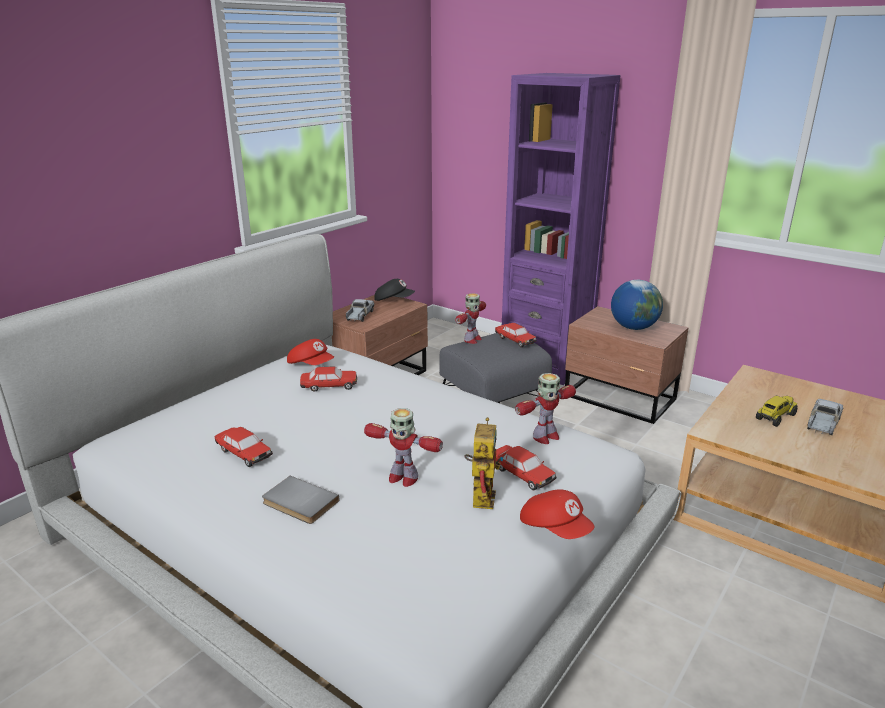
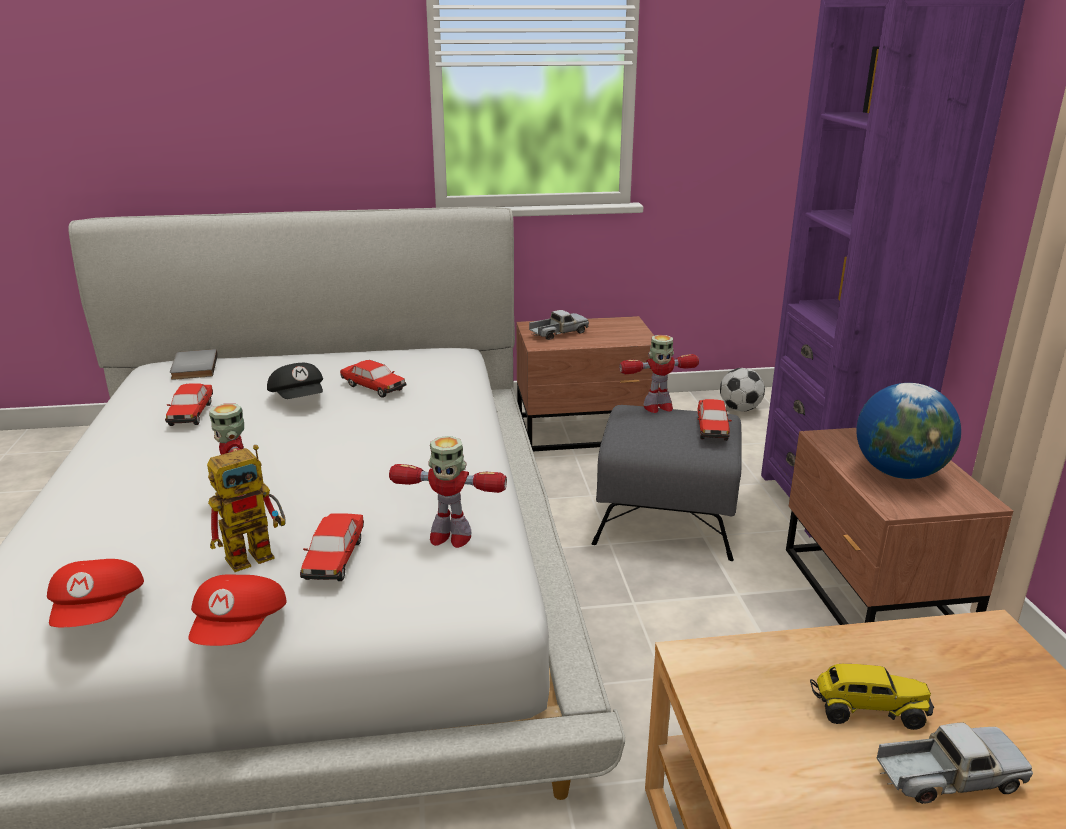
camera: 45 degrees right, 0 degrees up
(298, 503) = (132, 472): grey book -> grey book (192, 367)
(311, 365) = (405, 363): red cap -> red cap (100, 612)
(394, 300) = (631, 329): black cap -> black cap (299, 399)
(436, 335) = (740, 409): none -> football

